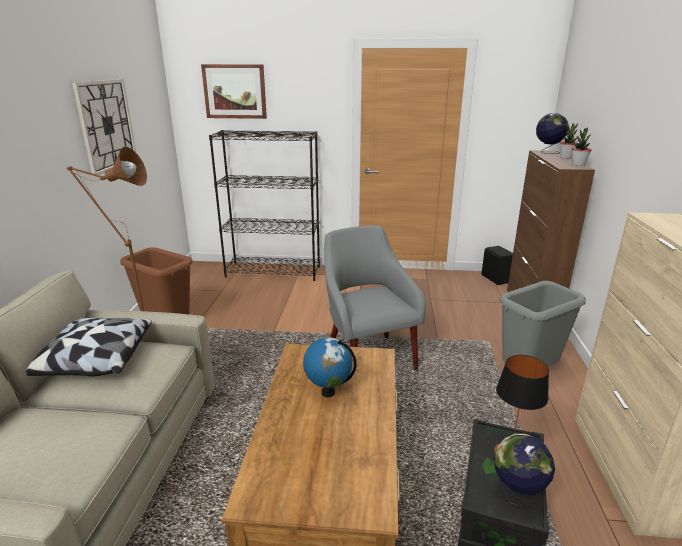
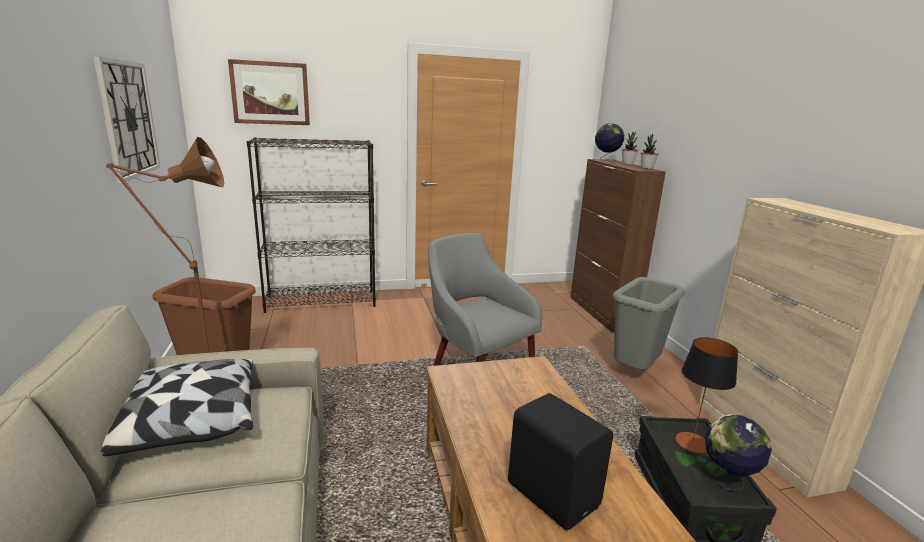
camera: 20 degrees left, 5 degrees down
(328, 392) = (512, 409): globe -> none
(496, 278) = (555, 288): black speaker -> black speaker (553, 493)

